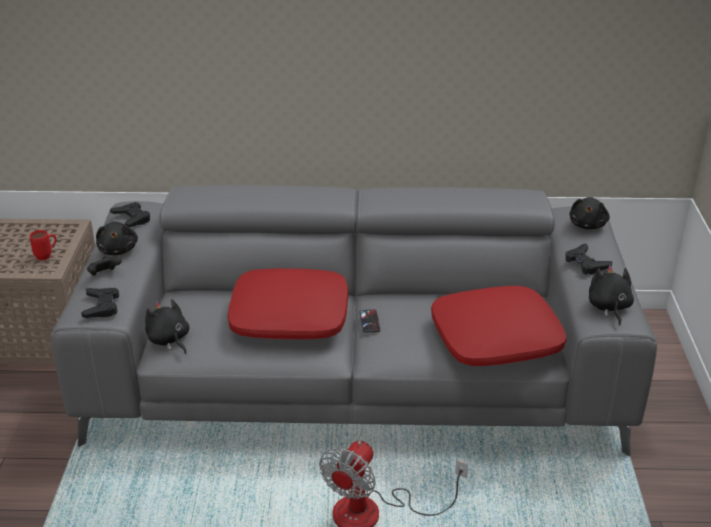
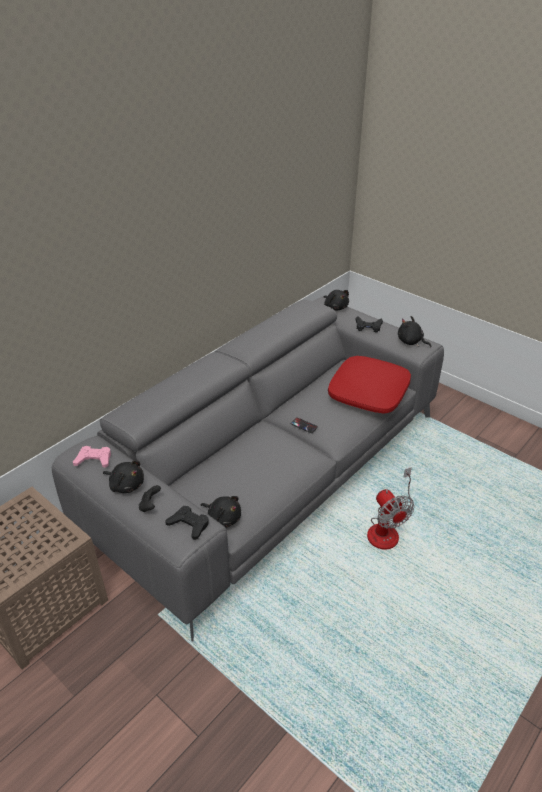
camera: 50 degrees left, 5 degrees up
(47, 256) = (49, 532): red mug -> none
(132, 218) = (94, 459): black game controller -> pink game controller
(169, 340) = (223, 518): black plush toy -> black plush toy turned 150 degrees counterclockwise
(290, 316) = (263, 452): red pillow -> none

